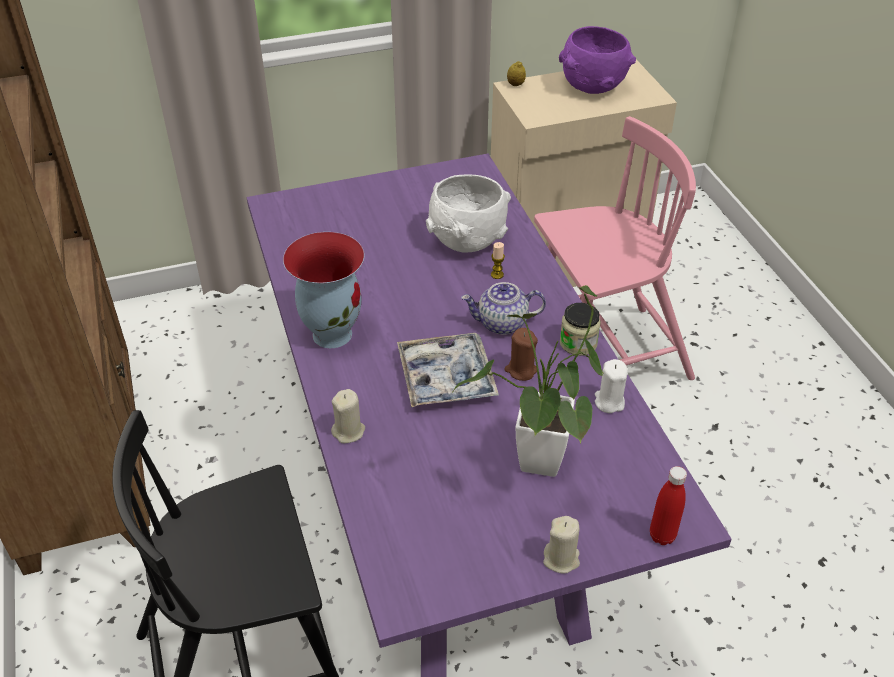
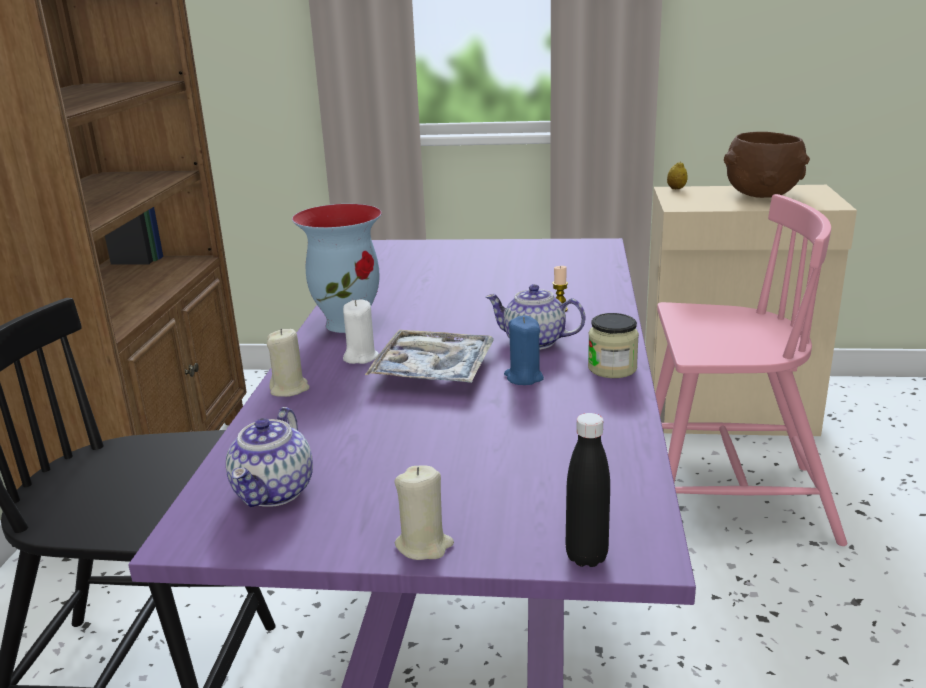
camera: 25 degrees right, 20 degrees down
(427, 544) = (274, 492): none -> teapot
(467, 241) = (548, 285): white bowl -> none
(521, 370) = (523, 377): brown candle -> blue candle
(538, 470) = (469, 458): potted plant -> none
(592, 87) = (761, 195): purple bowl -> brown bowl
(609, 402) = (612, 419): white candle -> white candle (360, 357)
(662, 536) = (586, 556): red bottle -> black bottle

